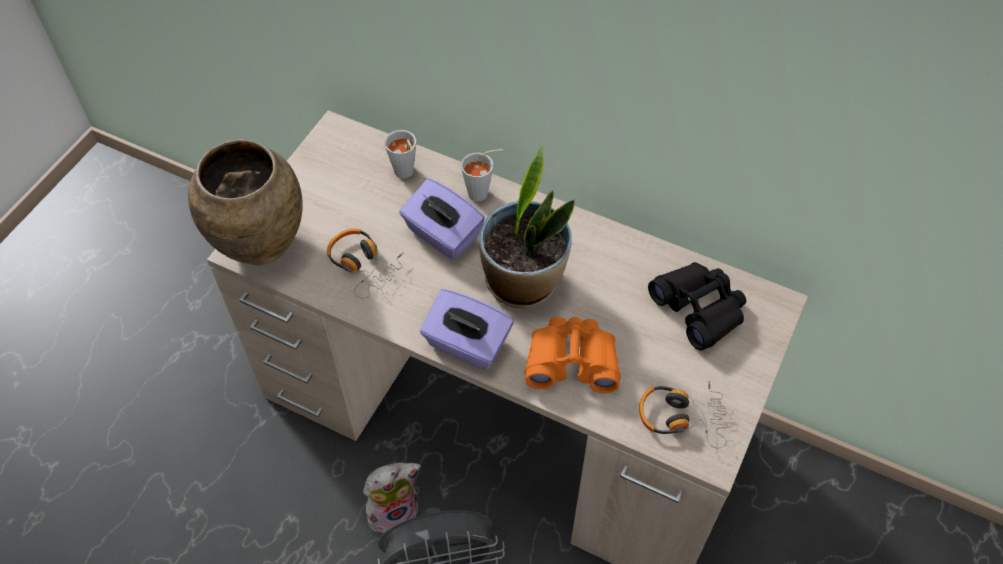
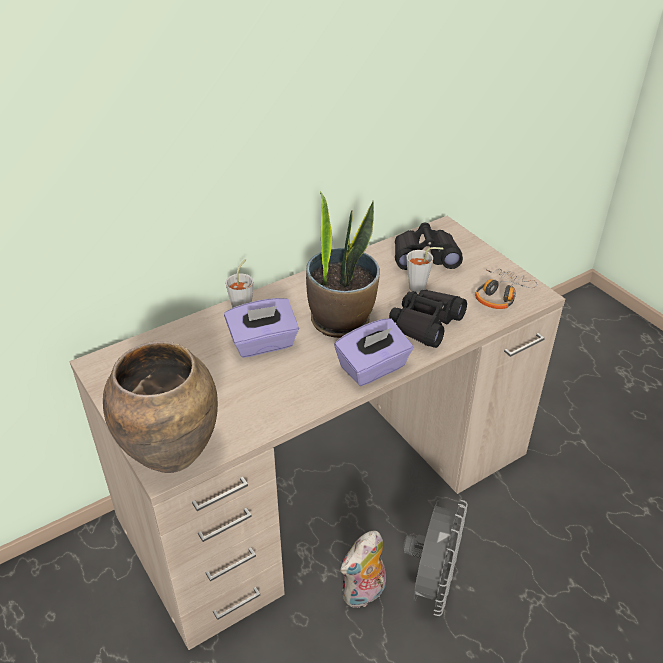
camera: 60 degrees left, 15 degrees down
(363, 265) = (252, 397): headphones -> none
(394, 510) = (364, 594): plush toy -> plush toy turned 135 degrees counterclockwise
(405, 174) = (185, 341): grey cup -> grey cup (421, 287)
(572, 361) = (425, 323): orange binoculars -> black binoculars

